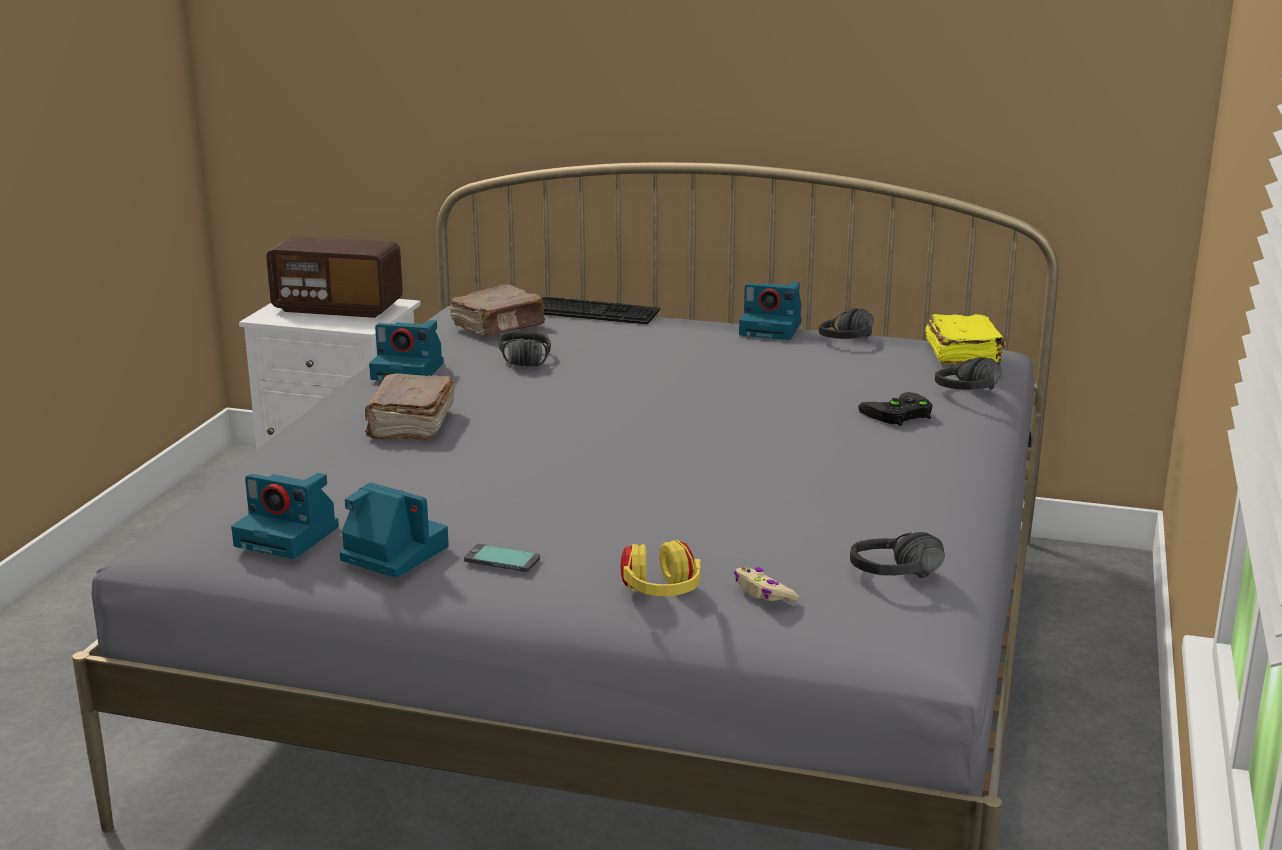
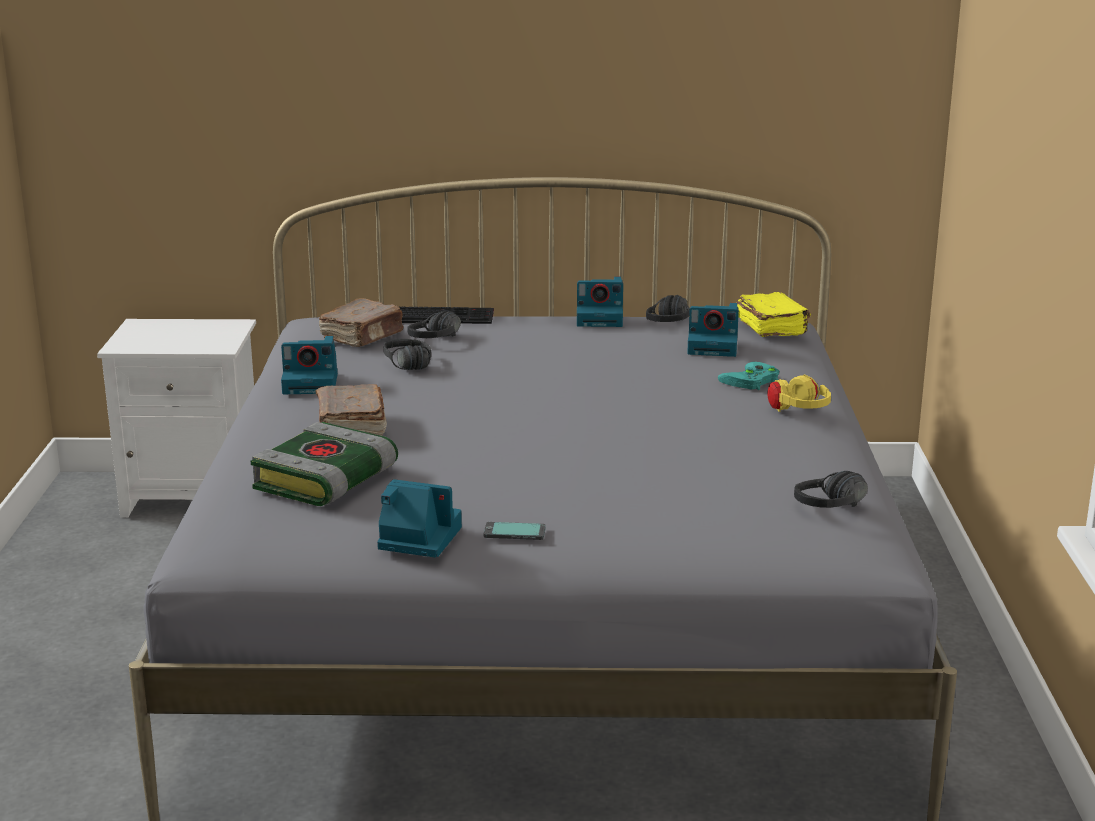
camera: 15 degrees left, 0 degrees up
(289, 536) = (317, 535): camera -> camera (714, 346)
(338, 308) = (183, 332): radio -> none
(342, 478) = (326, 481): none -> book
(660, 595) = (662, 544): yellow headphones -> yellow headphones (799, 412)
(763, 593) = (741, 533): beige game controller -> none
(897, 414) = (751, 381): black game controller -> turquoise game controller
(977, 393) = (801, 358): black headphones -> black headphones (442, 341)

